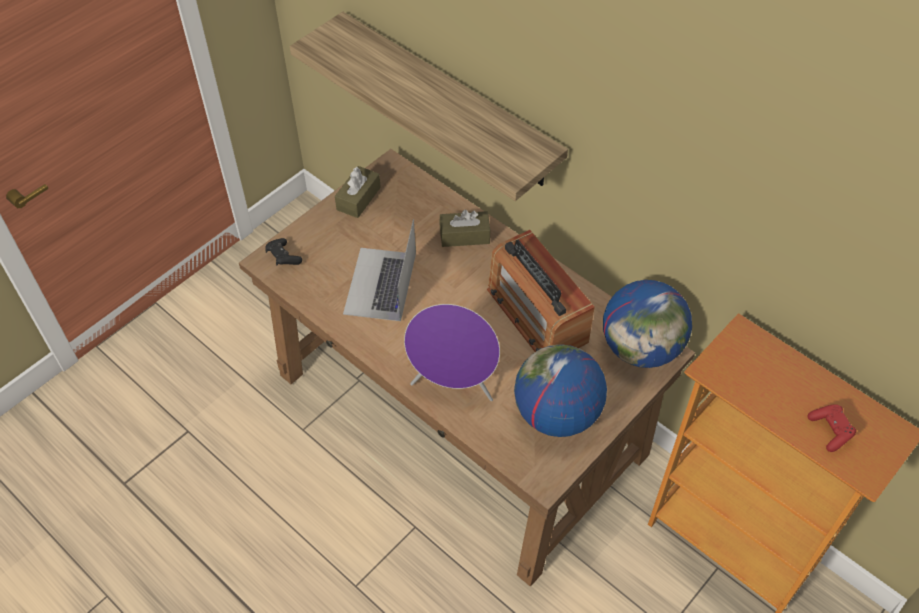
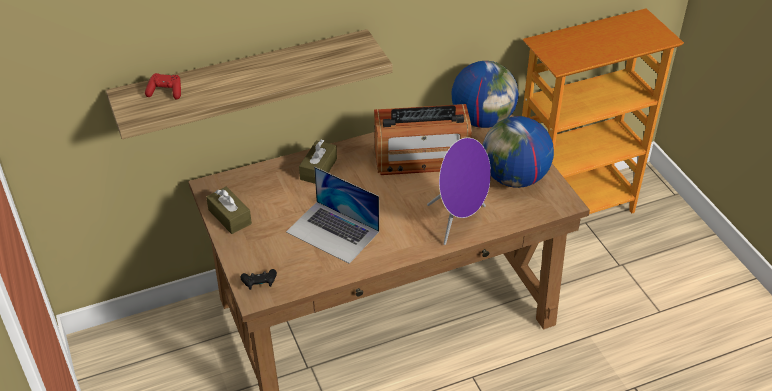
camera: 65 degrees left, 10 degrees down
(830, 431) = (629, 38): red game controller -> red game controller (165, 92)

